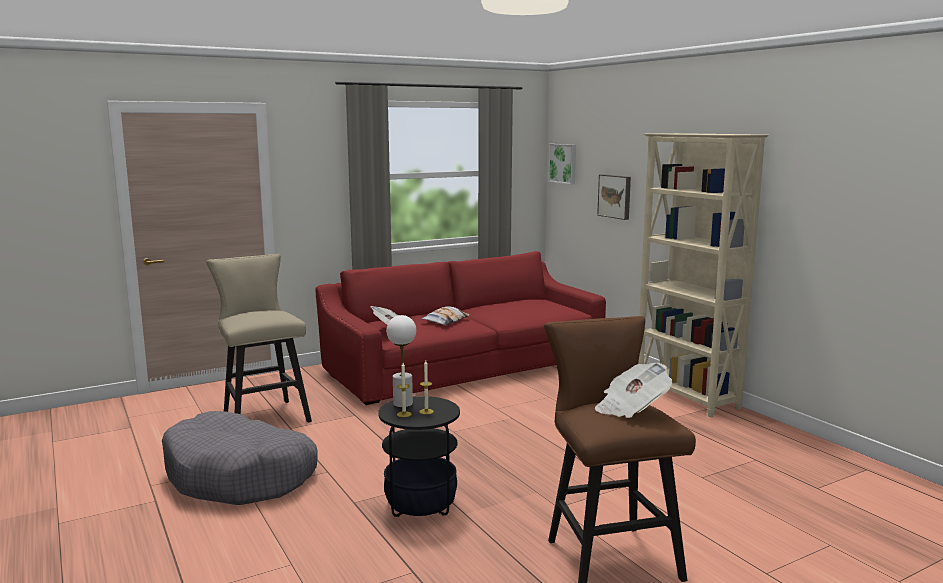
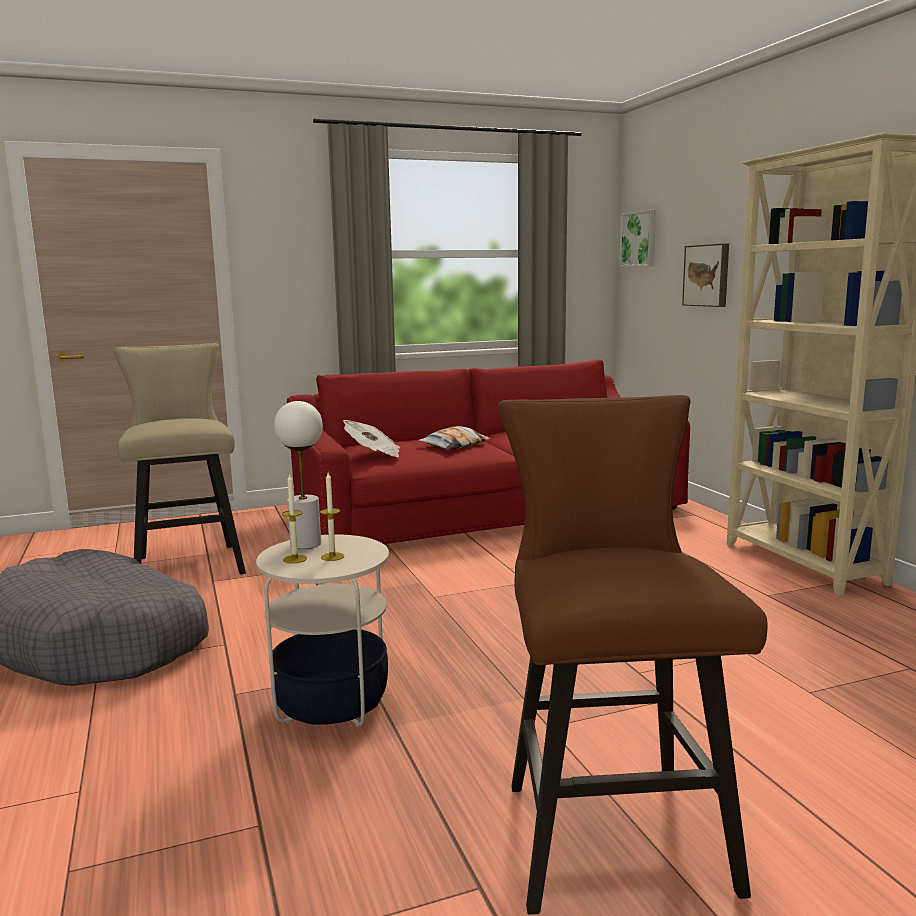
camera: 10 degrees right, 0 degrees up
(420, 504) = (331, 705): black side table -> beige side table
(631, 408) = (646, 559): newspaper -> none

